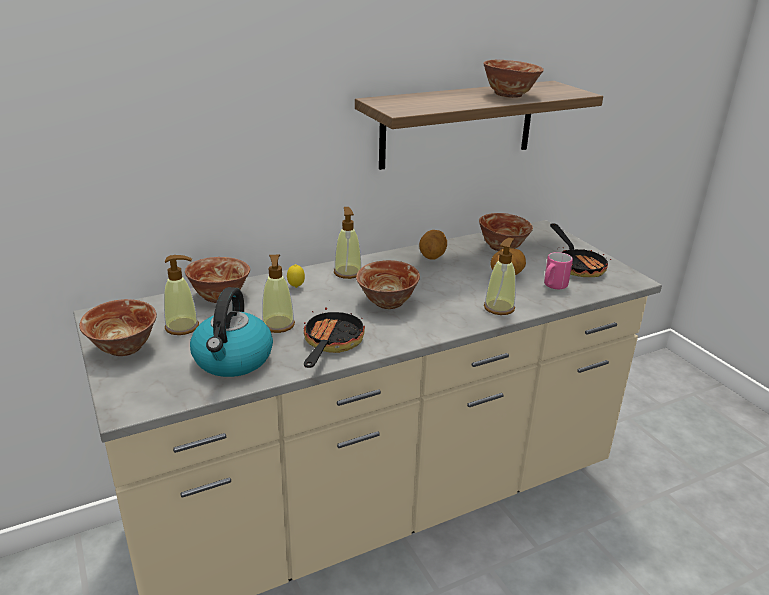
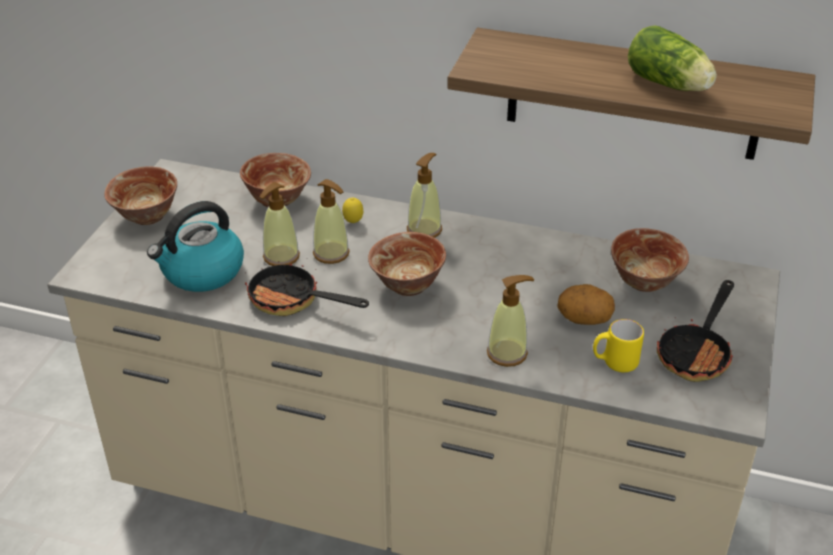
camera: 45 degrees right, 10 degrees up
(182, 327) = (210, 217): soap dispenser -> soap dispenser (331, 253)
(330, 344) = (293, 301): frying pan -> frying pan turned 120 degrees counterclockwise
(432, 256) = (542, 253): potato -> none
(509, 95) = (670, 85): bowl -> lettuce
(553, 286) = (614, 362): pink mug -> yellow mug

